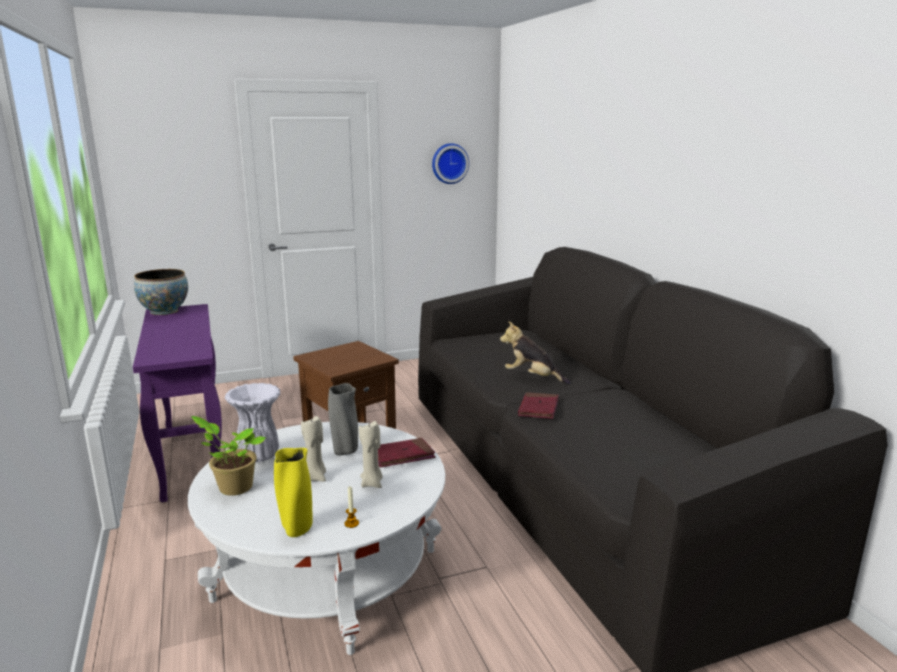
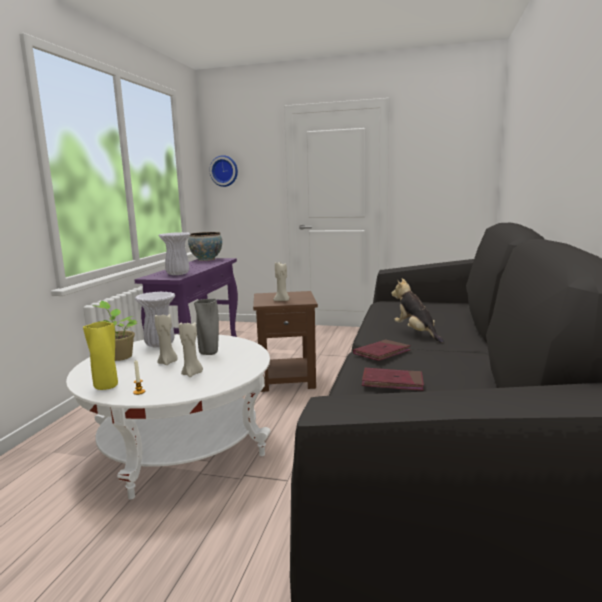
camera: 35 degrees right, 5 degrees down
(186, 347) = (178, 274): none -> white vase
(351, 362) = (282, 300): none -> beige candle
(401, 455) = (239, 363): red book -> red book (392, 382)
(449, 163) = (450, 162): wall clock -> wall clock (224, 171)

